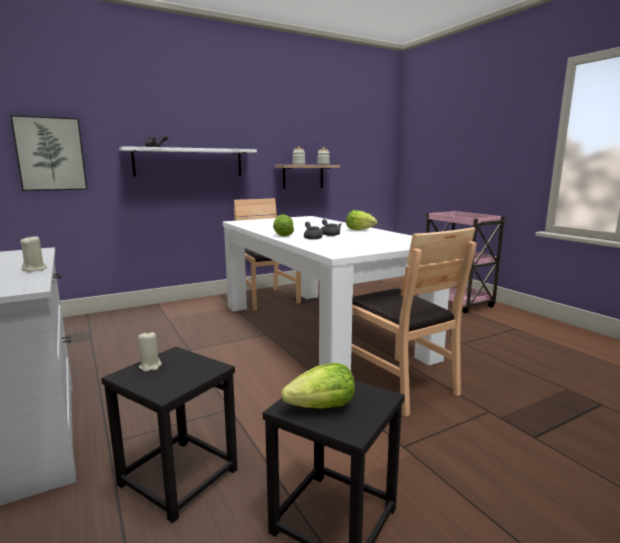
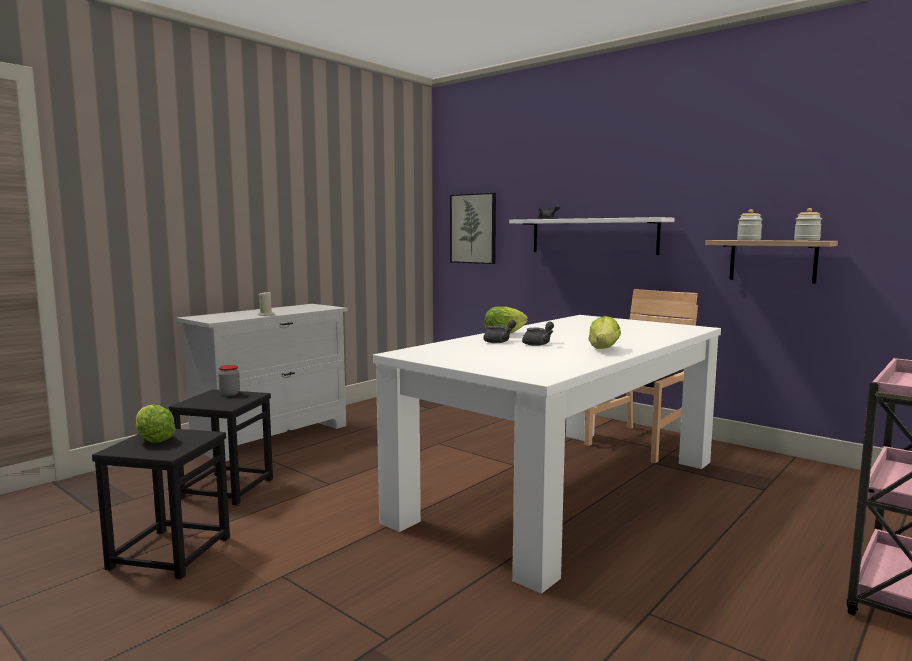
camera: 70 degrees right, 5 degrees down
(150, 366) = (230, 394): beige candle -> jar
(399, 384) = (433, 561): brown chair -> none

